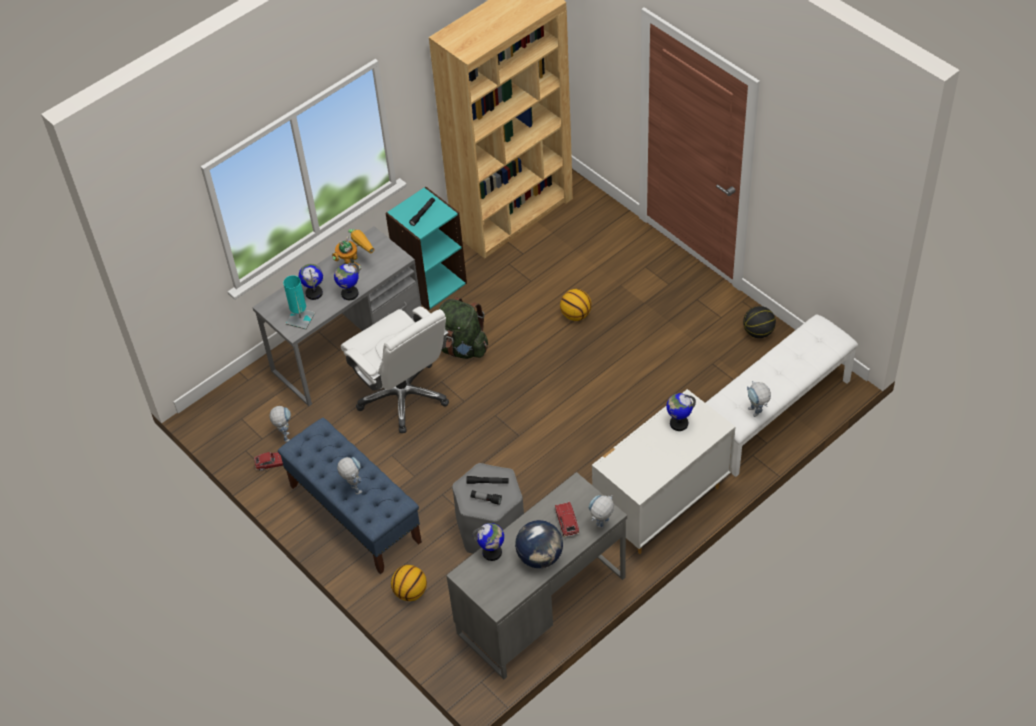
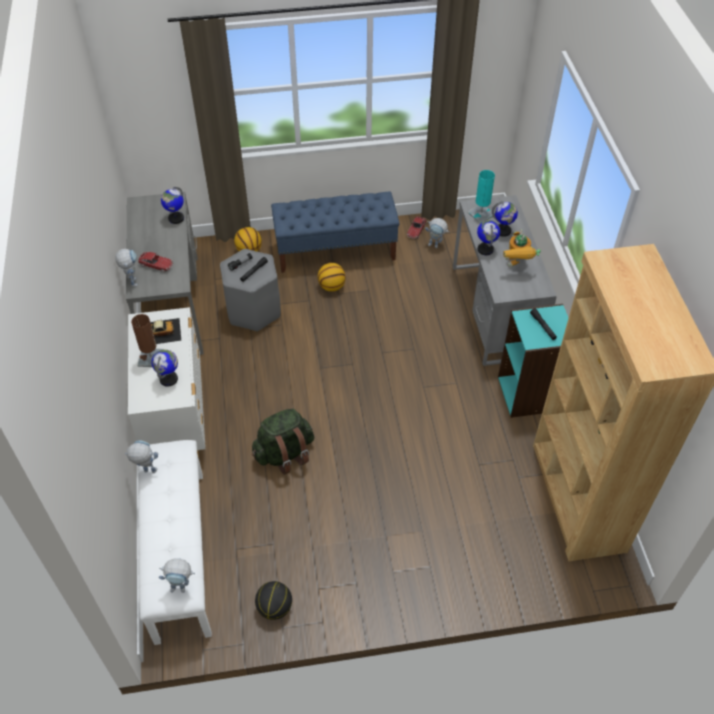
camera: 120 degrees right, 0 degrees up
(353, 487) = (319, 209): toy robot -> toy robot (182, 588)
(403, 396) = (418, 321): white office chair -> none
(461, 347) = (439, 377): green backpack -> green backpack (284, 454)
(540, 557) = (146, 238): globe -> none
(576, 315) = (412, 474): basketball -> basketball (331, 286)
(636, 464) = (162, 331): none -> toy car
(670, 451) = (151, 358): none -> brown table lamp

